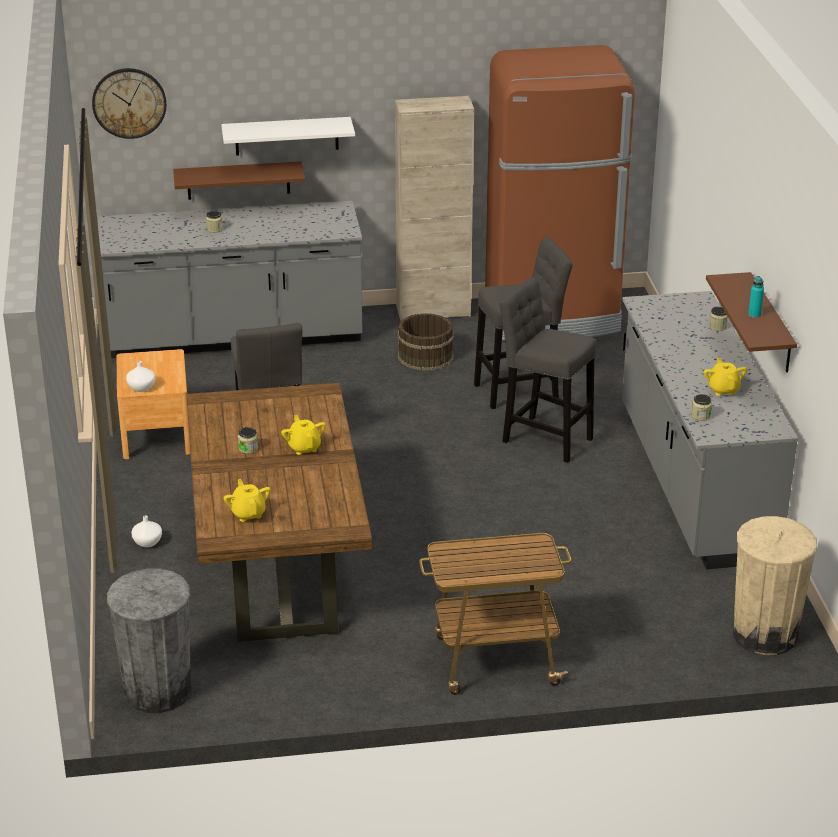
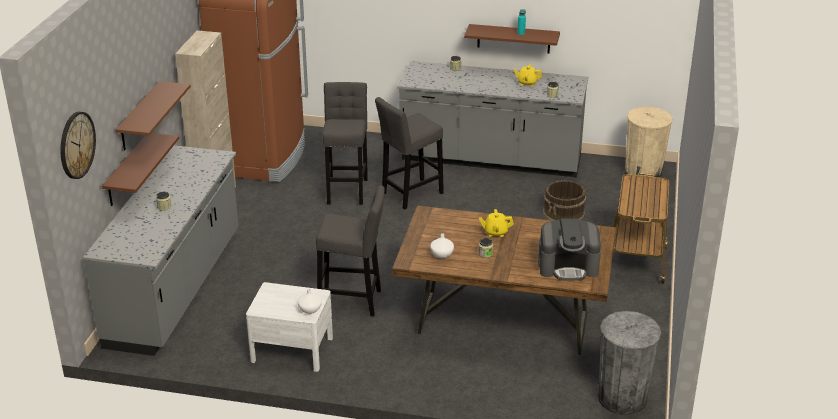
camera: 70 degrees left, 0 degrees up
(147, 543) = (441, 377): white vase -> white vase (442, 255)
(156, 433) = (292, 349): brown nightstand -> white nightstand
(248, 513) = (568, 266): yellow teapot -> coffee machine
(286, 136) = (139, 117): white shelf -> brown shelf
(425, 357) = (275, 214): brown bucket -> brown bucket (564, 213)

